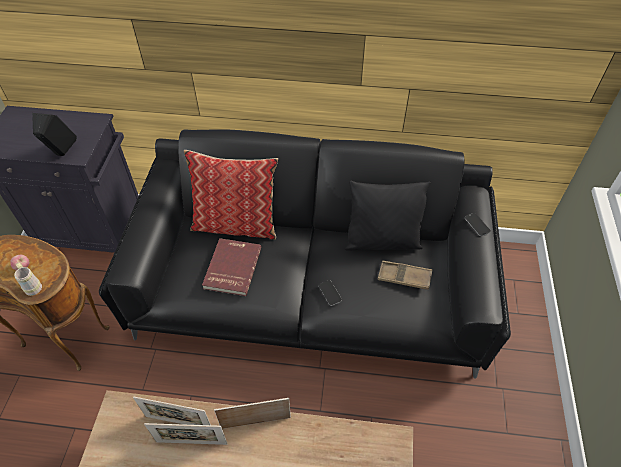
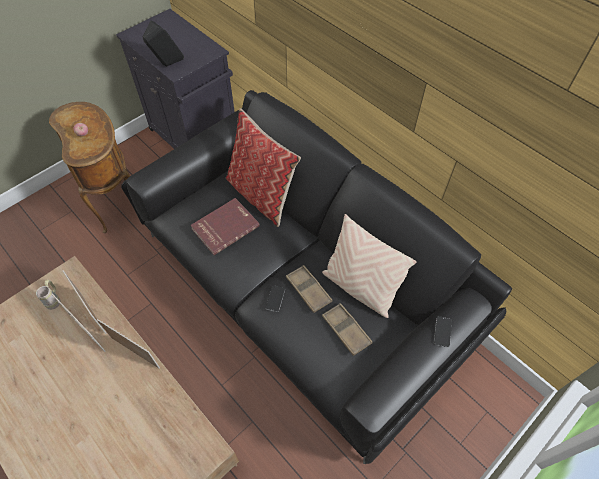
camera: 40 degrees right, 5 degrees up
(32, 286) = (76, 151): beige mug -> beige mug (54, 300)
(348, 269) = (308, 290): none -> brown tray
(382, 242) = (360, 288): black pillow -> beige pillow

